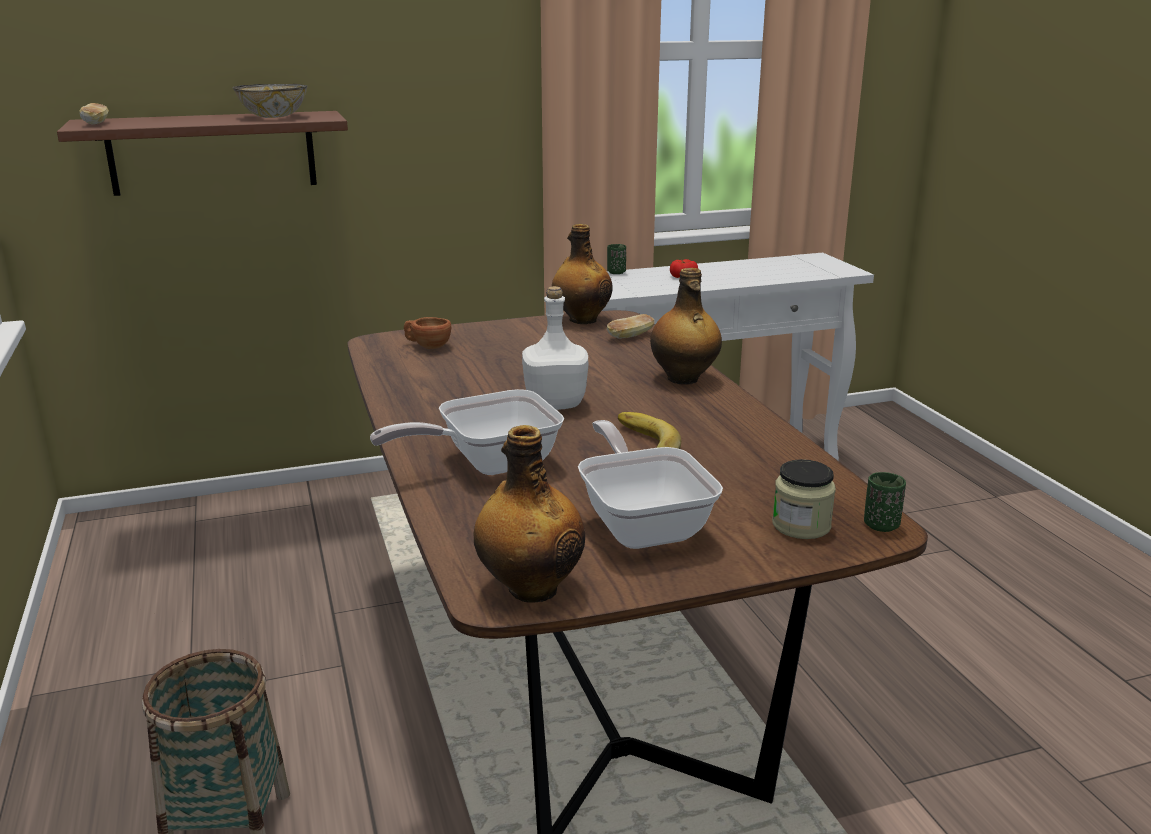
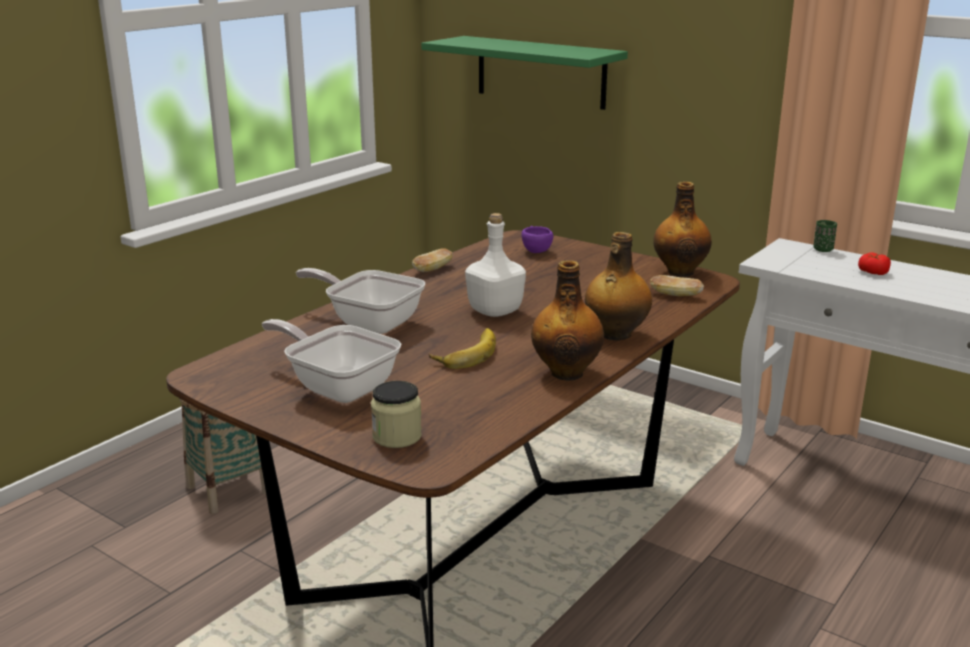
camera: 55 degrees right, 0 degrees up
(96, 124) = (457, 40): bread -> bread (433, 269)
(213, 152) = (540, 72): brown shelf -> green shelf
(273, 117) = (562, 50): bowl -> none
(427, 346) = (535, 250): brown cup -> purple cup
(530, 588) = (219, 379): bottle -> bottle (566, 372)
(642, 524) = (337, 386): frying pan -> frying pan turned 90 degrees counterclockwise
(881, 525) = (433, 465): green cup -> none

